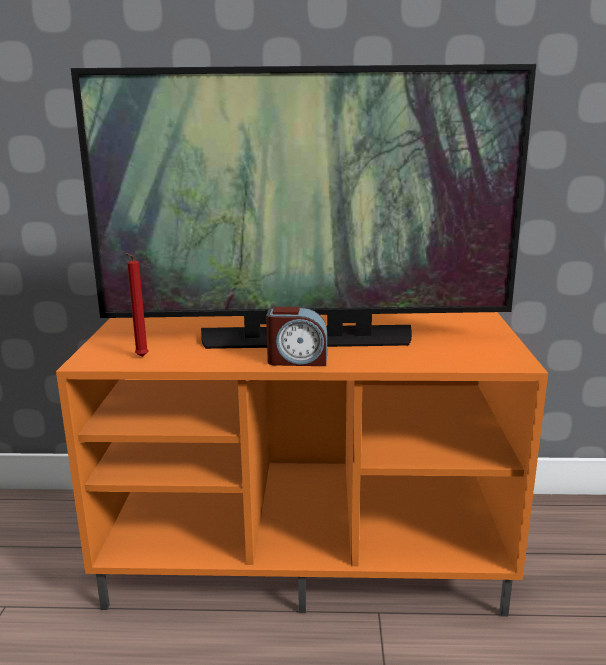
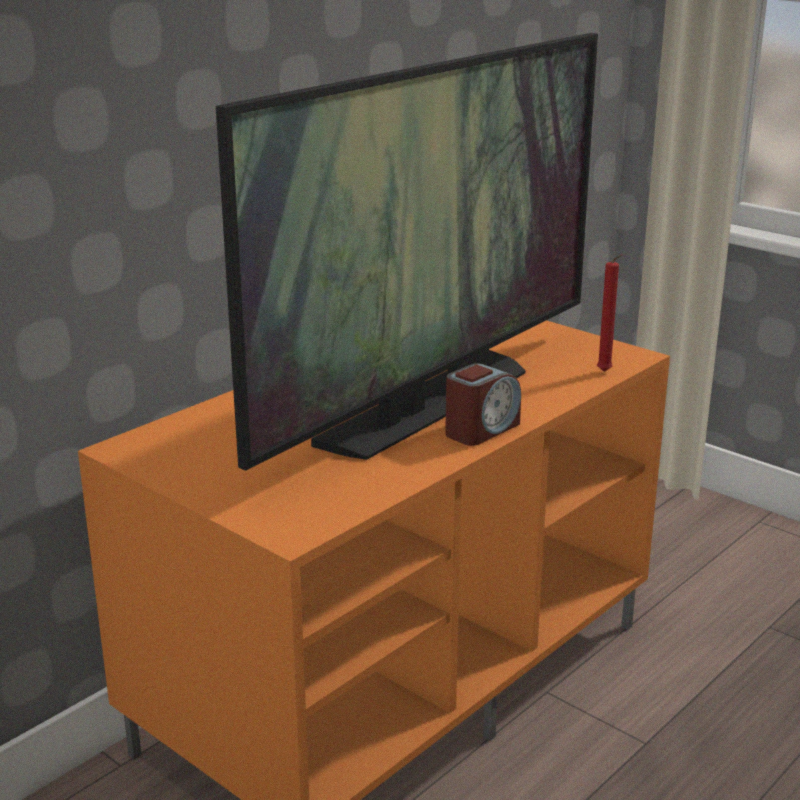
camera: 50 degrees left, 5 degrees up
(140, 357) = (333, 501): red candle -> red candle (605, 372)

